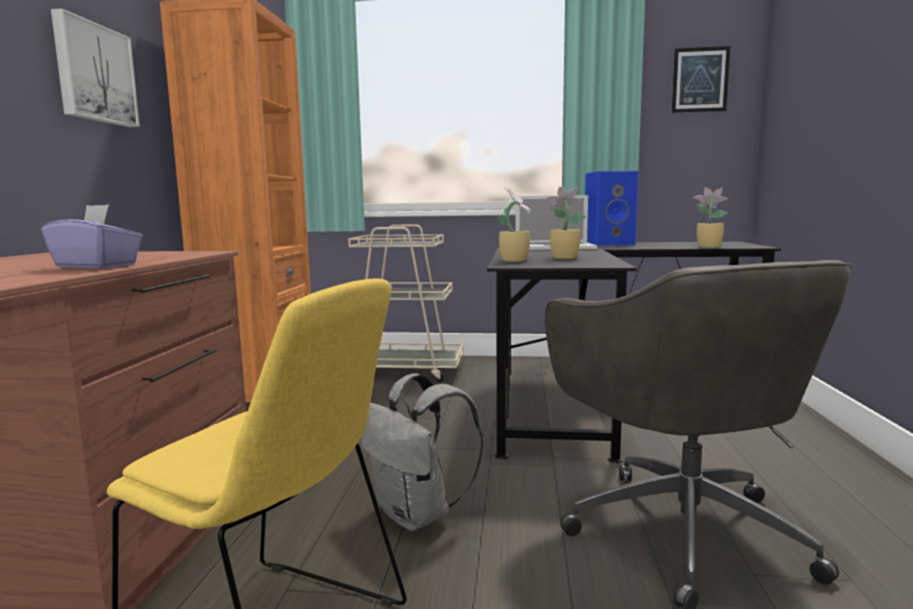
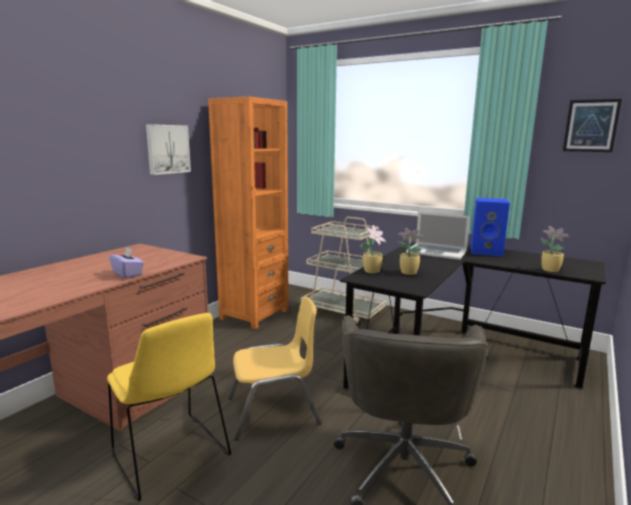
camera: 25 degrees right, 5 degrees up
(418, 515) = (273, 412): grey backpack -> yellow chair

